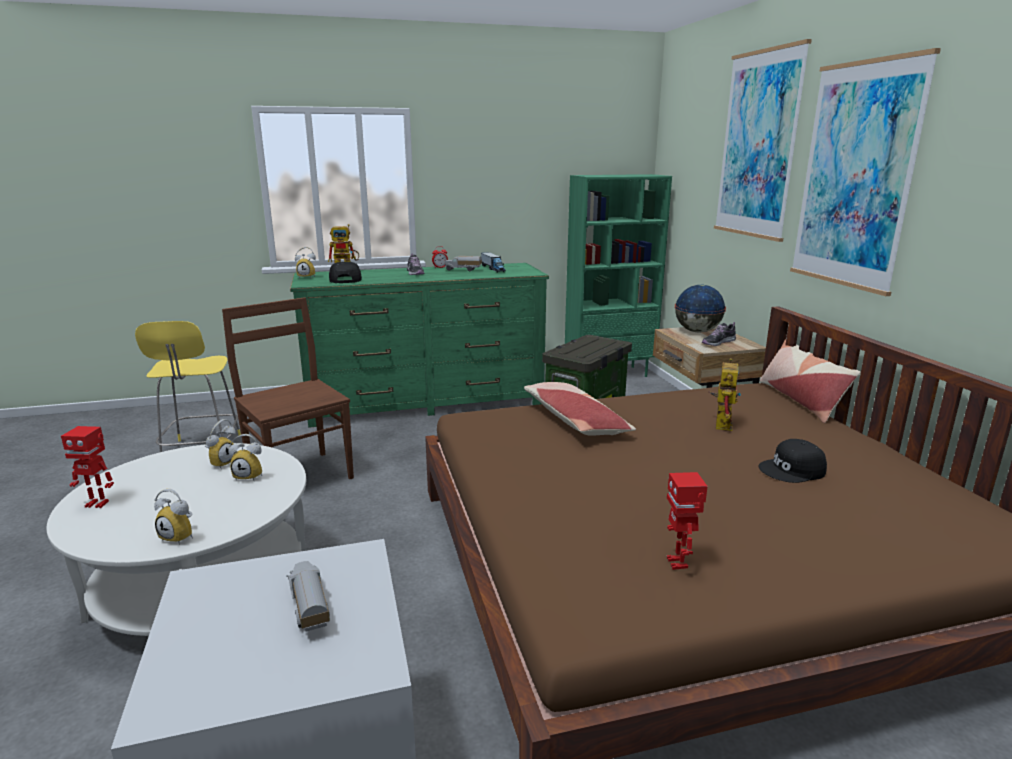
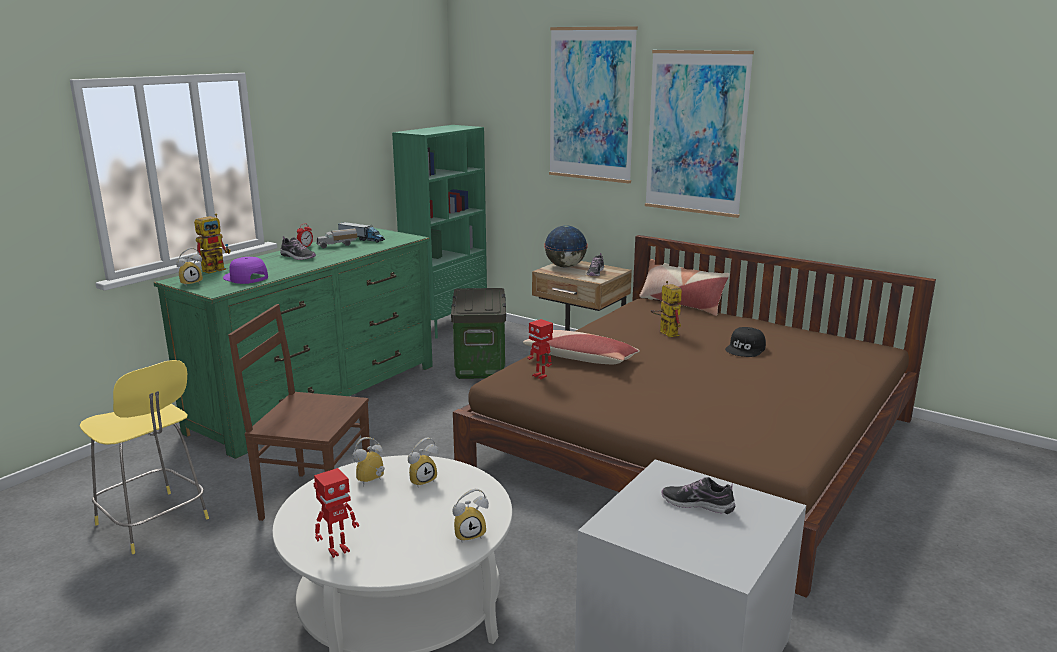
camera: 40 degrees left, 0 degrees up
(222, 462) = (372, 482): alarm clock -> alarm clock turned 120 degrees counterclockwise
(309, 609) = (697, 504): toy truck -> shoe
(345, 279) = (245, 278): black cap -> purple cap
(678, 563) = (778, 416): toy robot -> toy robot (540, 376)

